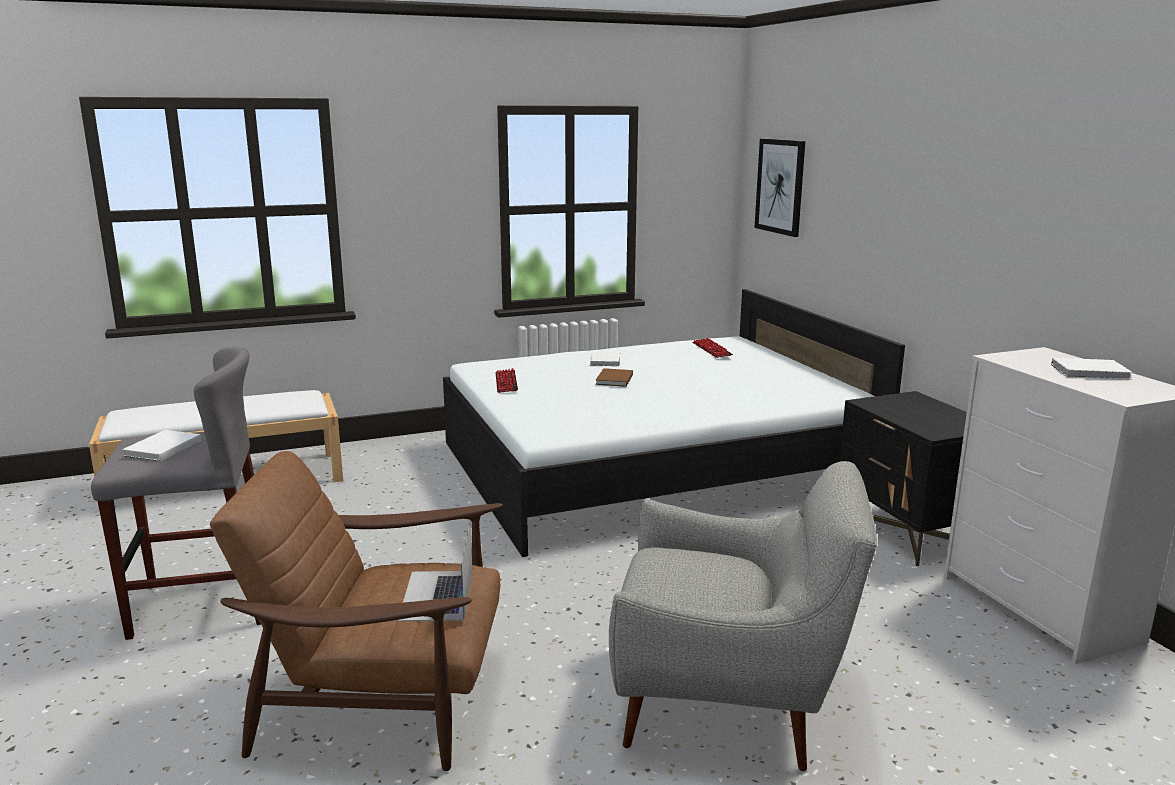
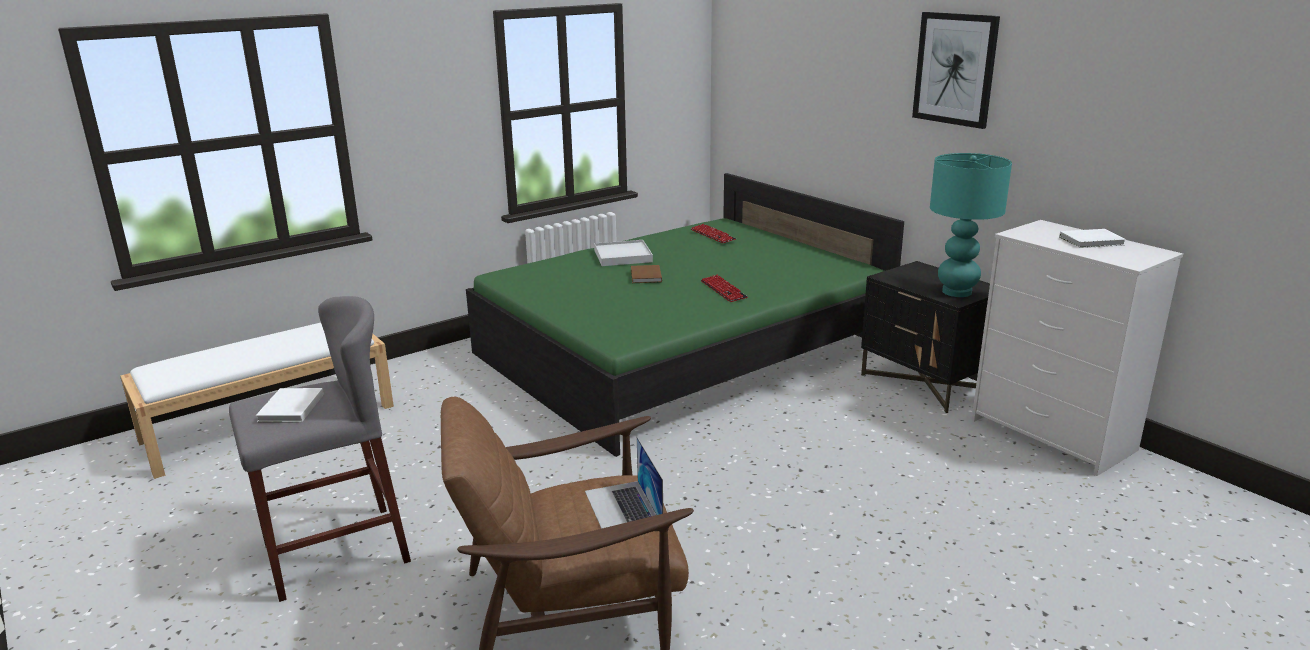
camera: 15 degrees left, 5 degrees up
(506, 382) = (546, 290): keyboard -> keyboard (723, 290)
(606, 360) = (623, 256): white book -> white tray
(652, 465) = (681, 351): white bed -> green bed
(730, 702) = (863, 555): grey armchair -> none
(780, 186) = (760, 76): picture -> picture (955, 69)
(940, 425) = (956, 292): none -> turquoise table lamp

